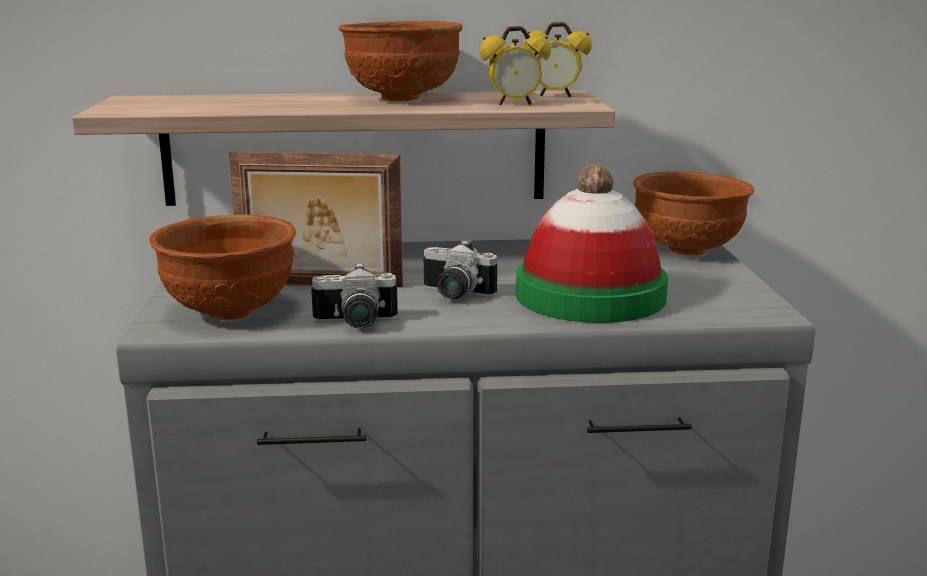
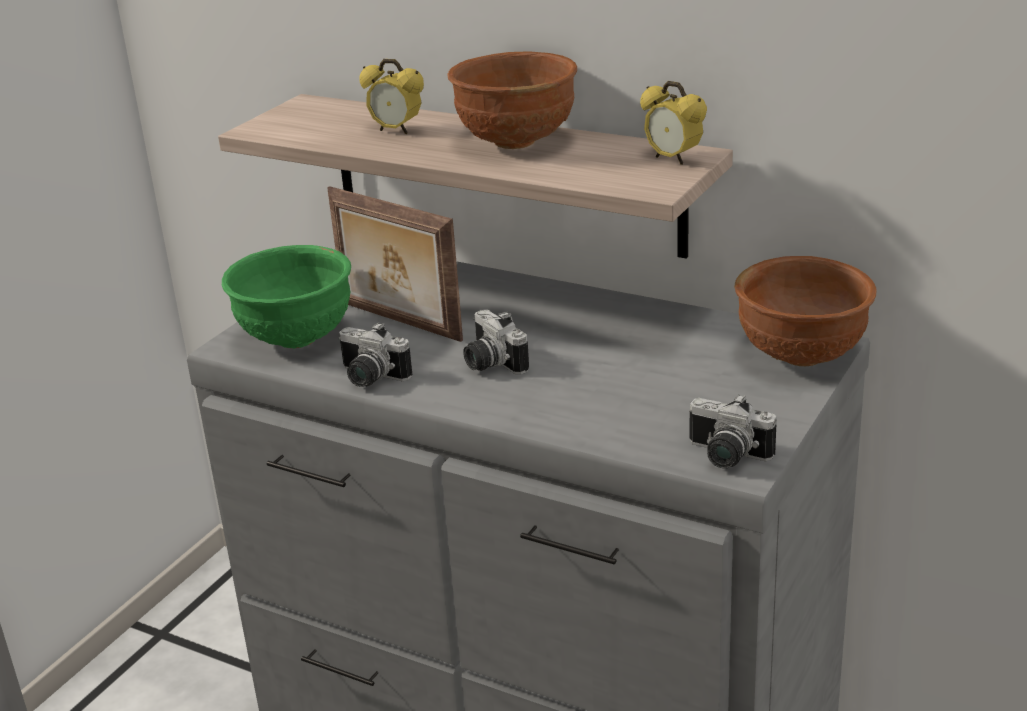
camera: 35 degrees right, 10 degrees up
(228, 313) = (295, 339): brown bowl -> green bowl
(514, 104) = (598, 172): alarm clock -> alarm clock (396, 130)
(590, 296) = (606, 397): hat -> none
(744, 309) = (725, 457): none -> camera

